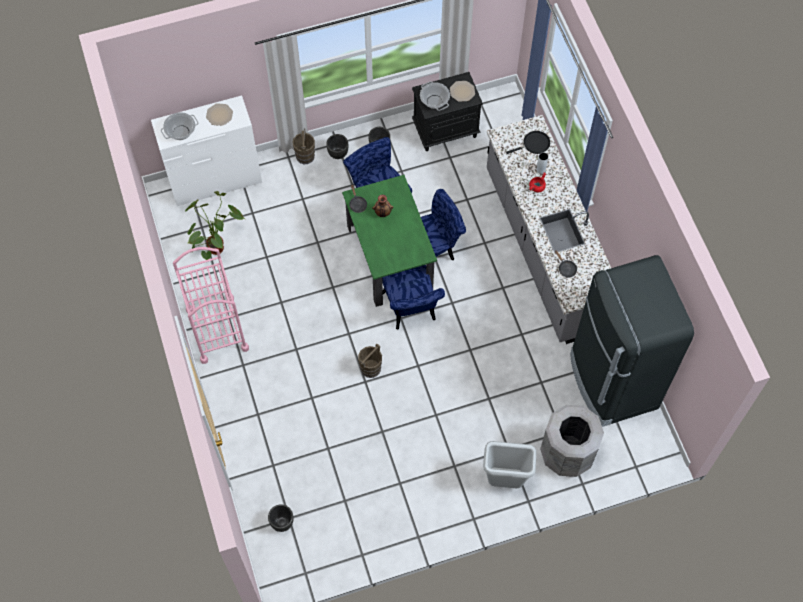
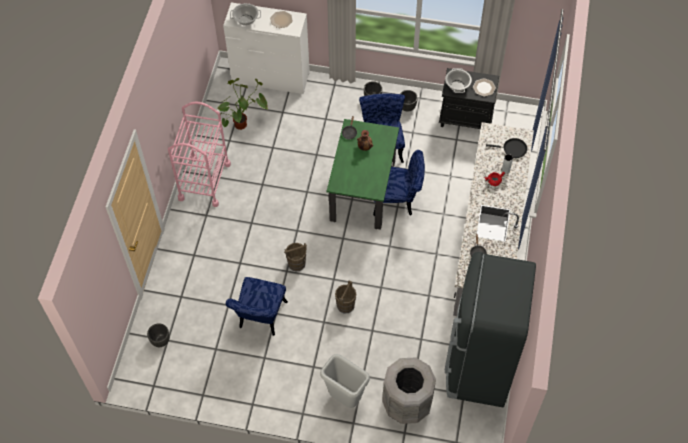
camera: 30 degrees right, 5 degrees down
(305, 156) = (347, 90): brown bucket -> brown bucket (345, 305)
(411, 310) = (354, 236): blue chair -> blue chair (260, 318)

